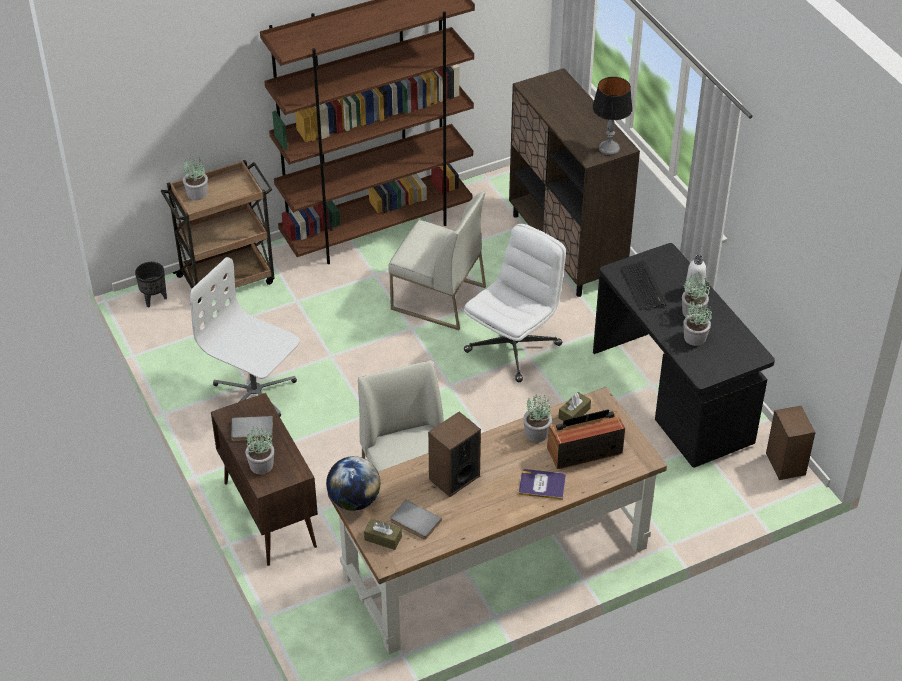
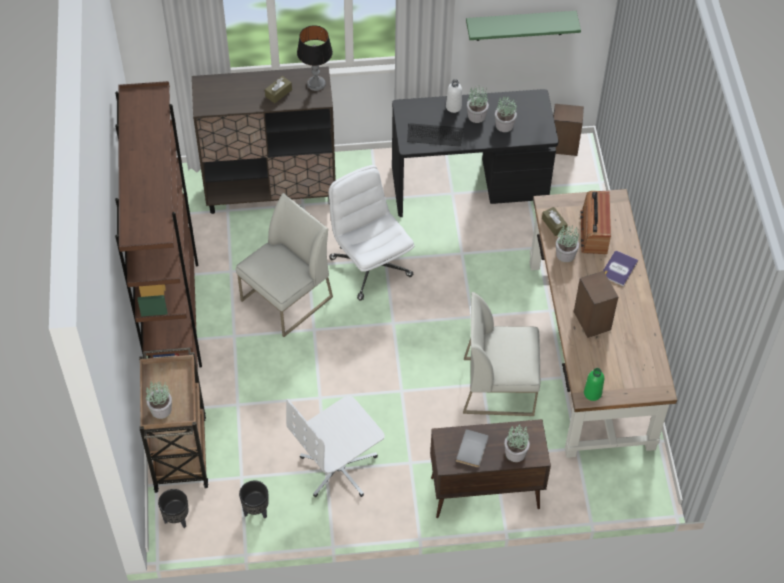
camera: 70 degrees left, 10 degrees up
(182, 349) = (256, 511): none -> black planter
(354, 500) = (592, 393): globe -> green bottle
(383, 538) = (638, 385): brown tissue box -> brown tissue box (278, 93)
(414, 522) = (628, 360): grey book -> none
(790, 264) = (520, 25): none -> green shelf

